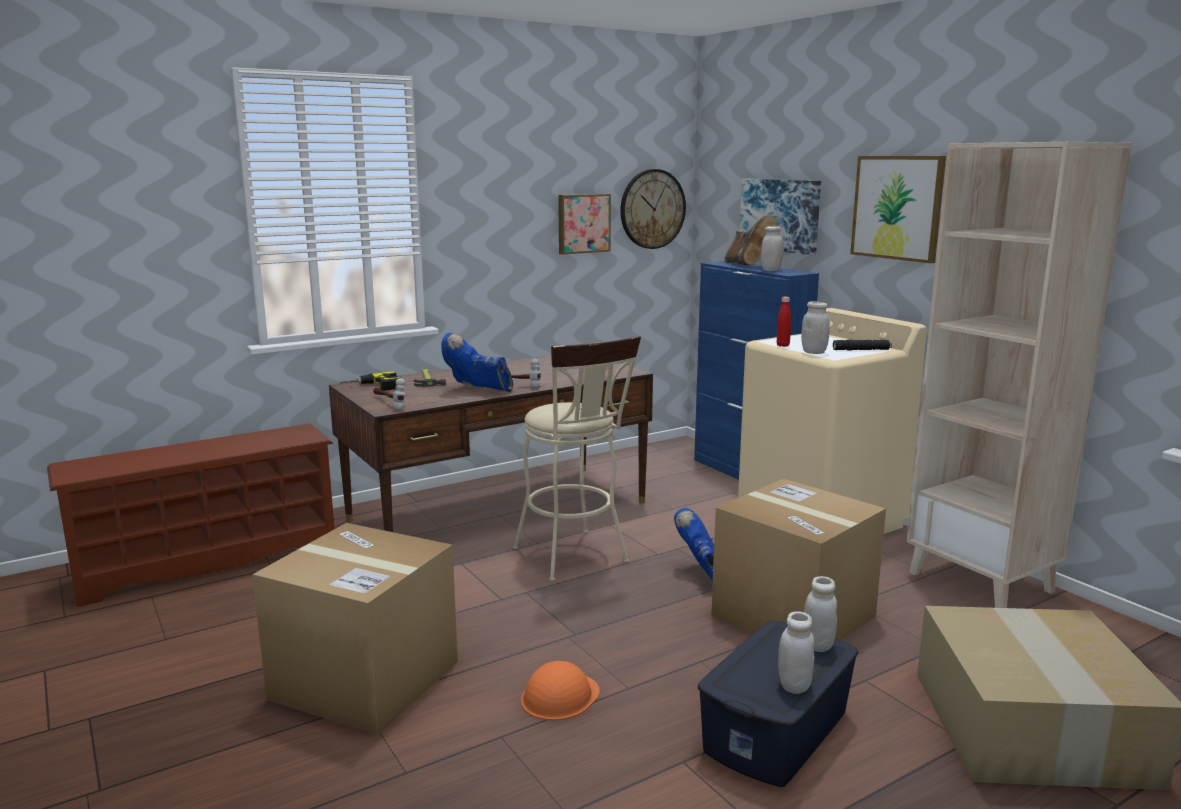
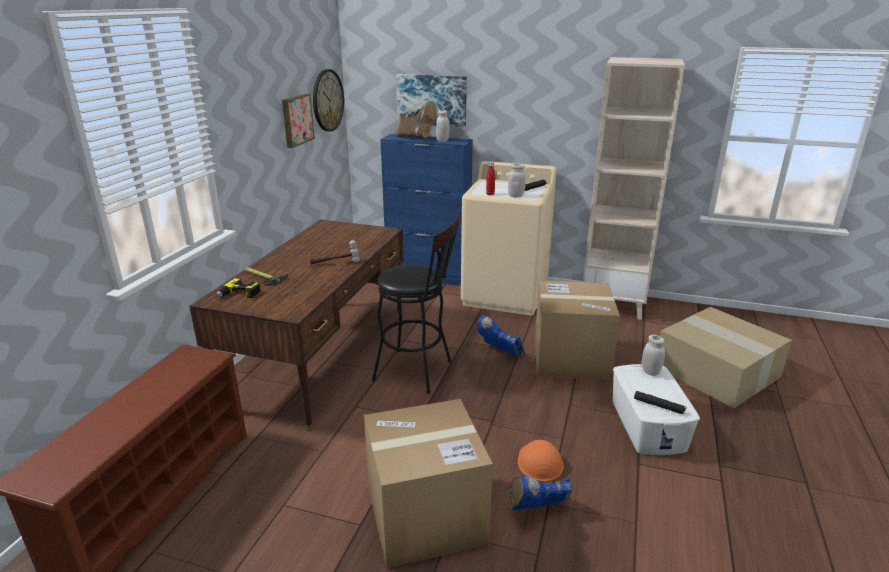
camera: 40 degrees left, 10 degrees up
(389, 403) = (282, 307): hammer -> none
(478, 390) = (322, 275): blue boot -> blue boot (536, 511)
(575, 558) = (419, 372): beige stool -> black stool
(753, 683) = (659, 406): none -> black flashlight
(777, 731) = (648, 425): blue storage box -> white storage box
(794, 686) = (673, 398): white jar -> none
(897, 207) = (529, 94): picture -> none

